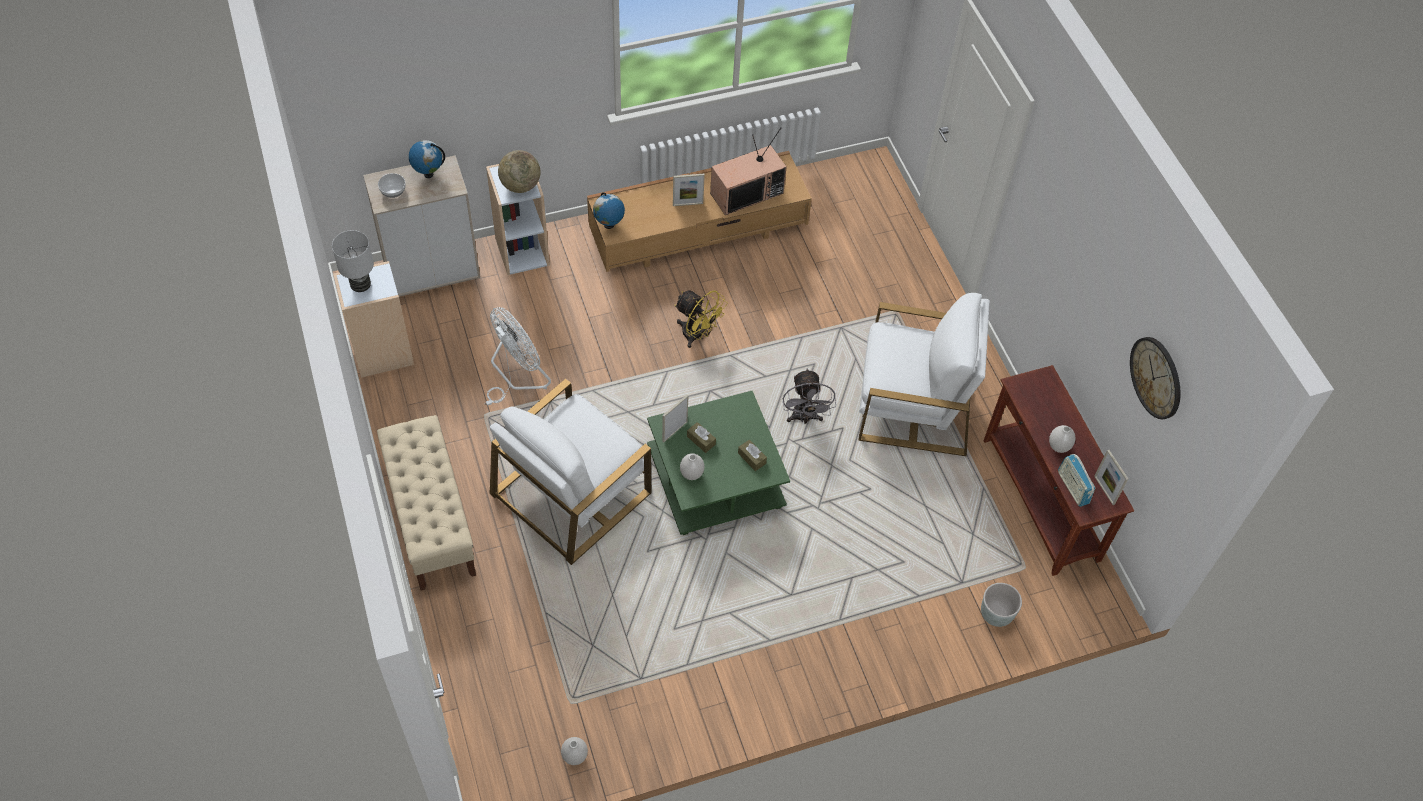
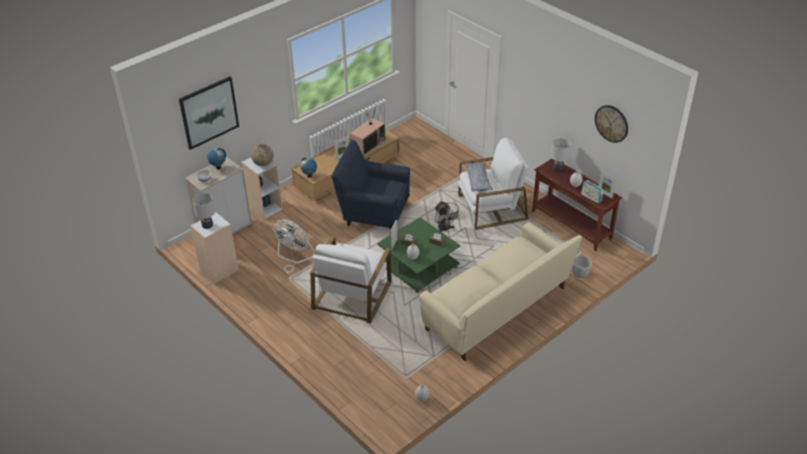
camera: 20 degrees left, 15 degrees down
(424, 77) = (209, 112): none -> picture
(431, 518) = (287, 329): beige bench -> none
(697, 335) = (373, 214): yellow fan -> blue armchair
(803, 628) = (497, 309): none -> beige sofa
(895, 354) = (478, 180): none -> pillow
(1048, 395) = (558, 168): none -> grey table lamp

